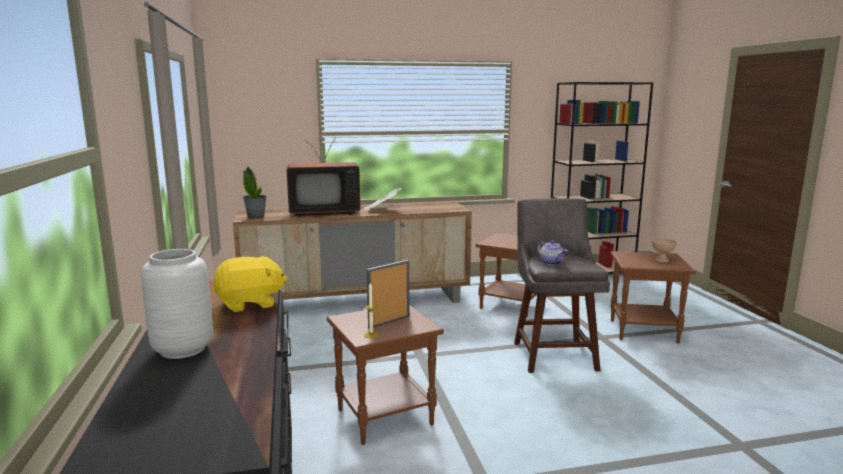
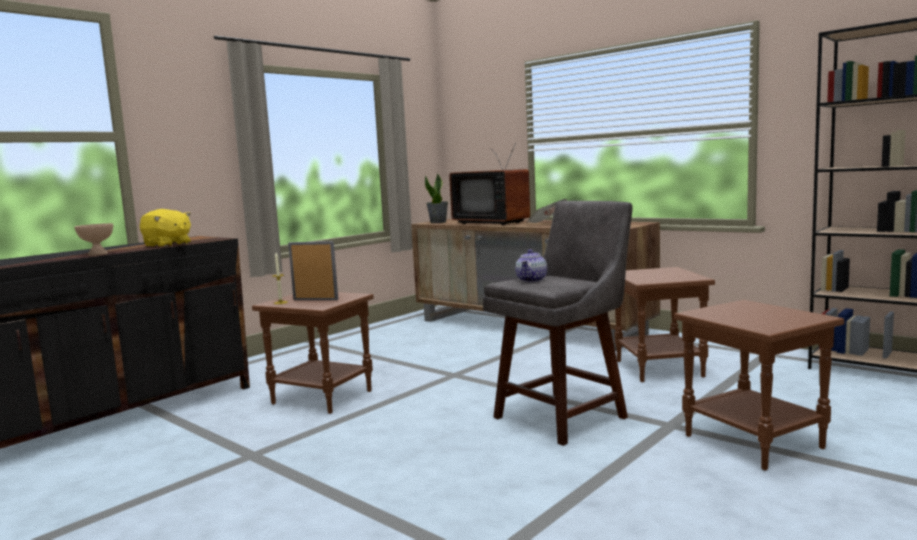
camera: 55 degrees right, 5 degrees down
(184, 350) = (75, 253): grey vase -> none
(661, 260) = (768, 318): beige bowl -> beige bowl (98, 254)

